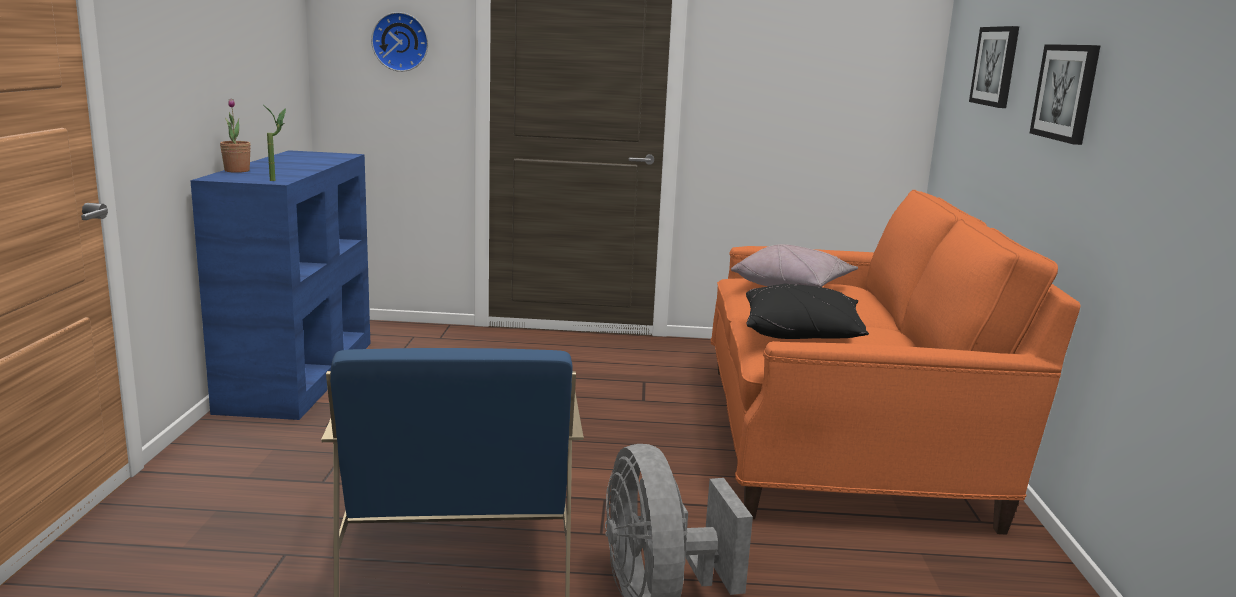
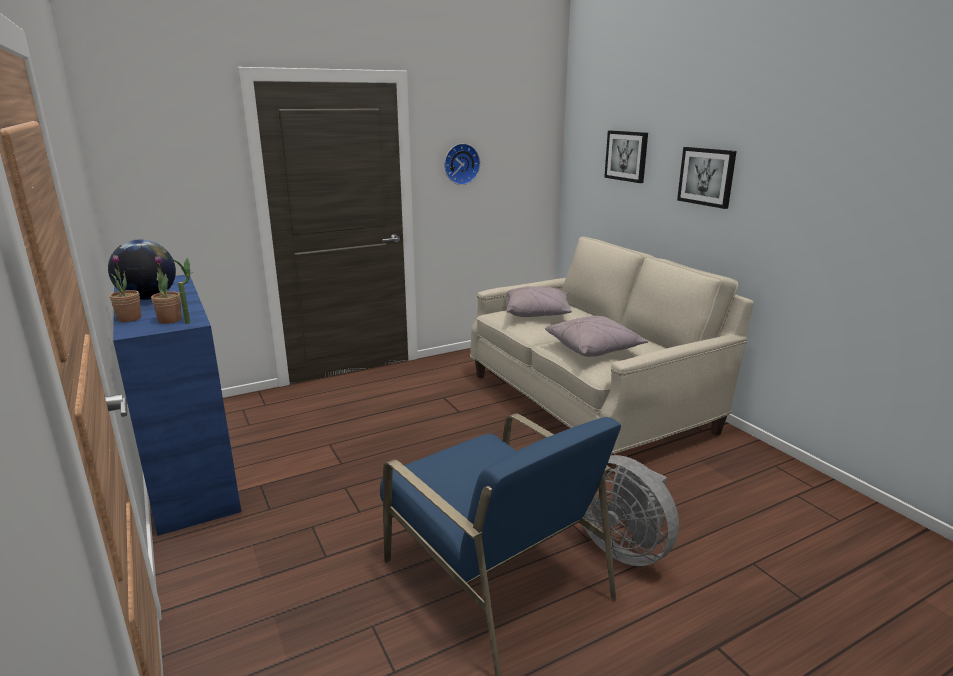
camera: 30 degrees left, 5 degrees up
(264, 176) = (170, 320): none -> potted plant
(286, 162) = (148, 298): none -> globe
(401, 42) = (183, 170): wall clock -> wall clock (460, 164)
(801, 334) = (594, 348): black pillow -> purple pillow
(843, 438) = (591, 401): orange sofa -> beige sofa

